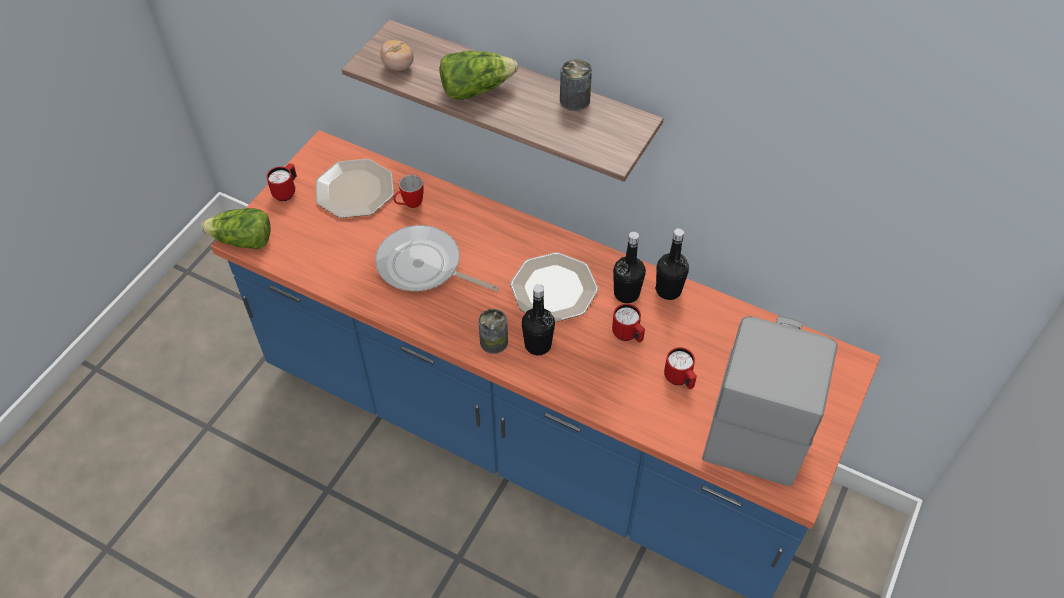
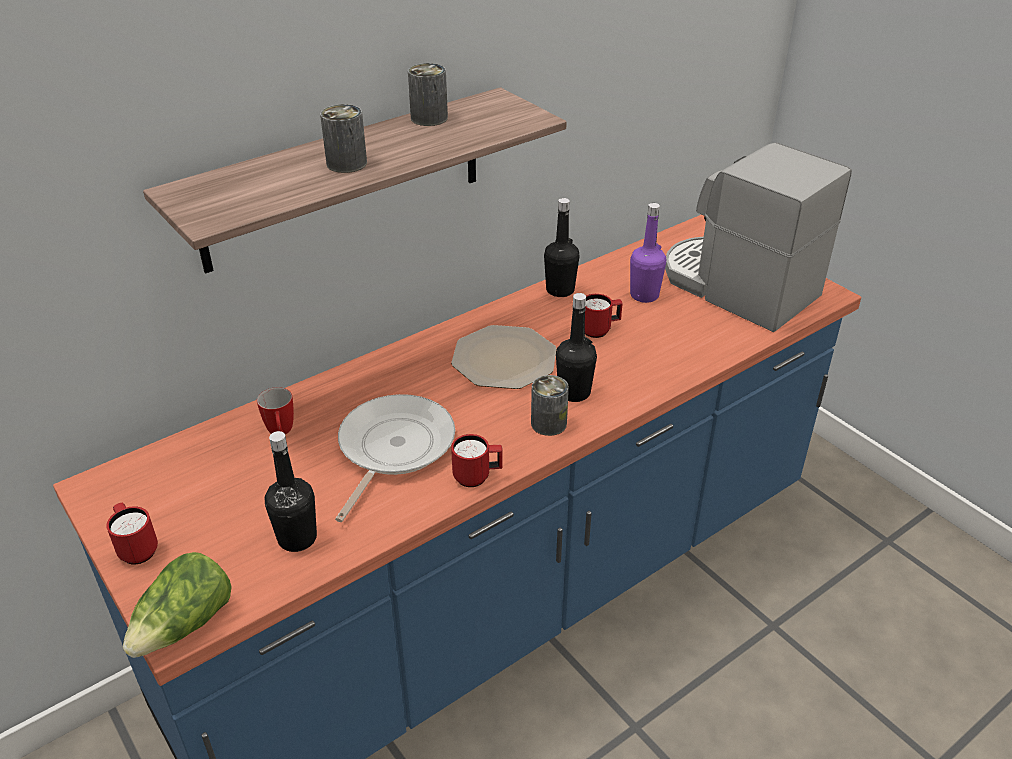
camera: 65 degrees left, 15 degrees down
(355, 190) = (206, 476): plate -> none
(398, 66) = (244, 200): tomato -> none
(423, 266) = (393, 448): frying pan -> frying pan turned 150 degrees clockwise
(475, 89) = (346, 163): lettuce -> can
(626, 293) = (546, 315): black bottle -> black bottle (297, 538)
(680, 380) = (673, 317): red mug -> red mug (477, 477)
(699, 350) = (644, 295): none -> purple bottle

